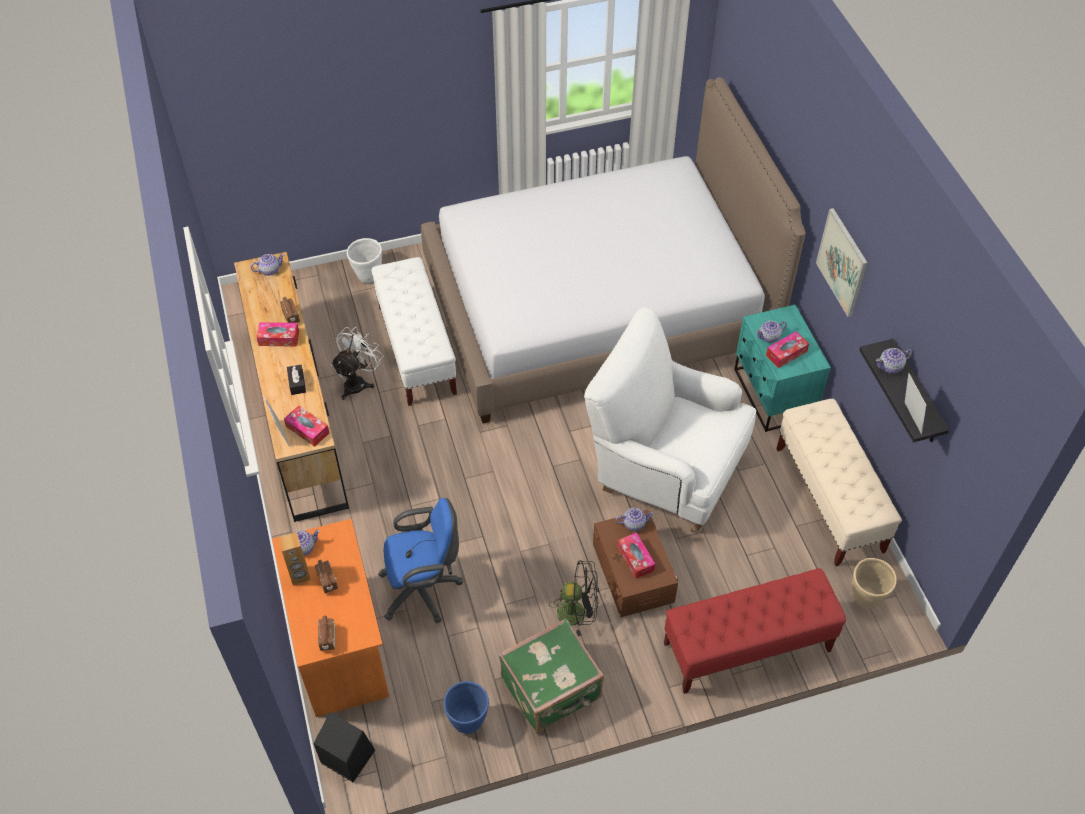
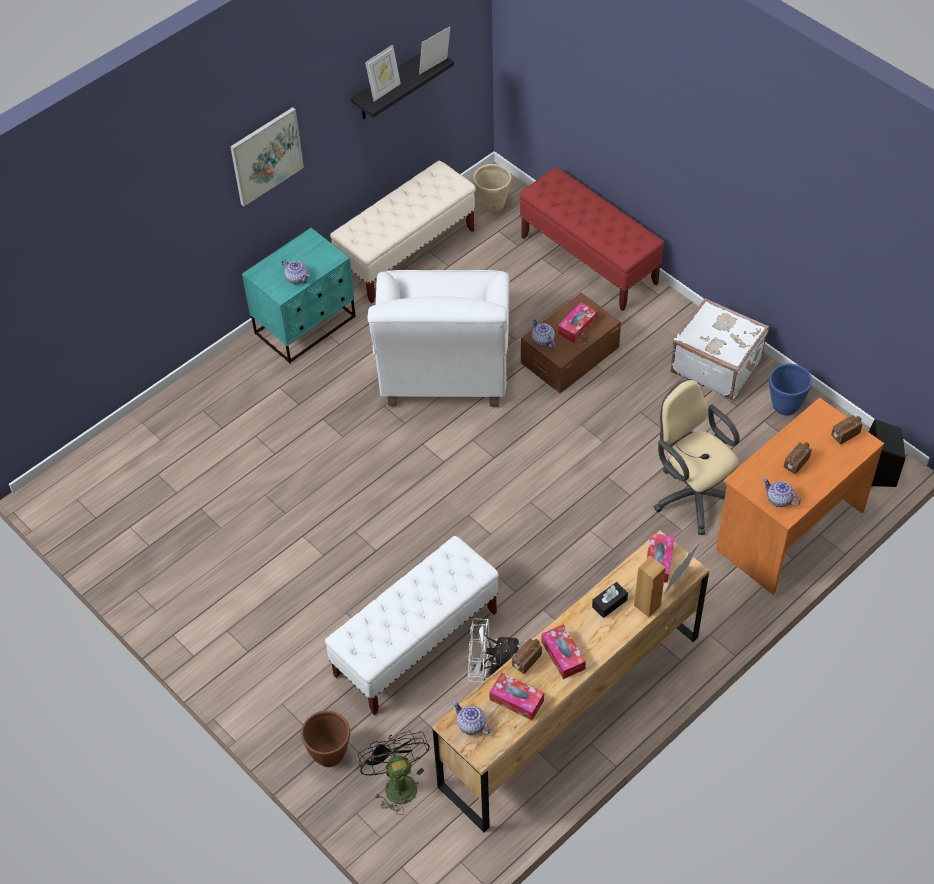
camera: 115 degrees left, 0 degrees up
(300, 576) = (806, 486): brown speaker -> brown speaker (647, 605)
(368, 276) = (330, 755): white planter -> brown planter
(424, 589) = (692, 494): blue office chair -> beige office chair
(552, 689) = (716, 365): green suitcase -> white suitcase
(577, 612) = (635, 376): black fan -> black fan (397, 783)
(598, 309) = (264, 504): bed -> none
(786, 353) = (311, 261): tissue box -> tissue box (516, 700)
(890, 367) = (384, 91): teapot -> picture frame

